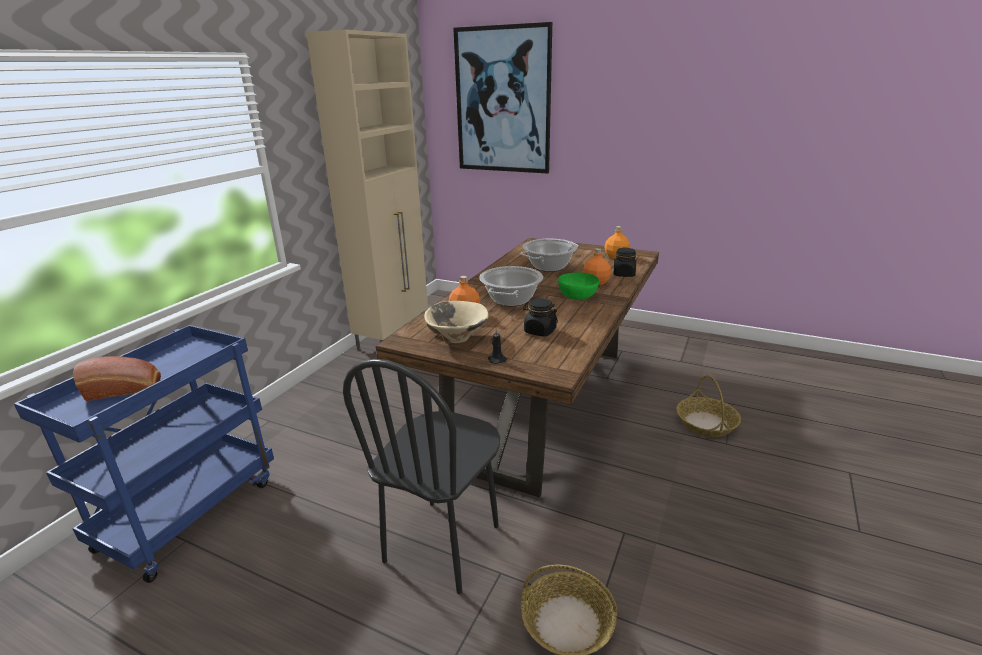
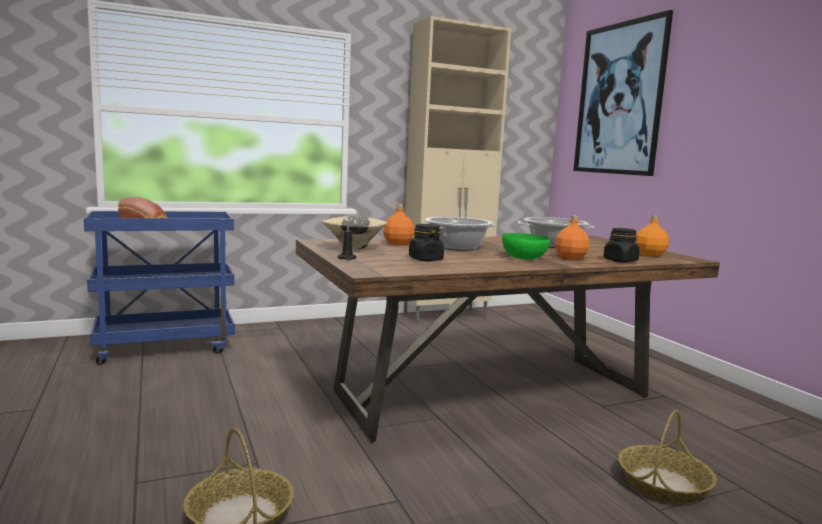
camera: 40 degrees right, 15 degrees down
(443, 543) = (254, 428): black chair -> none

